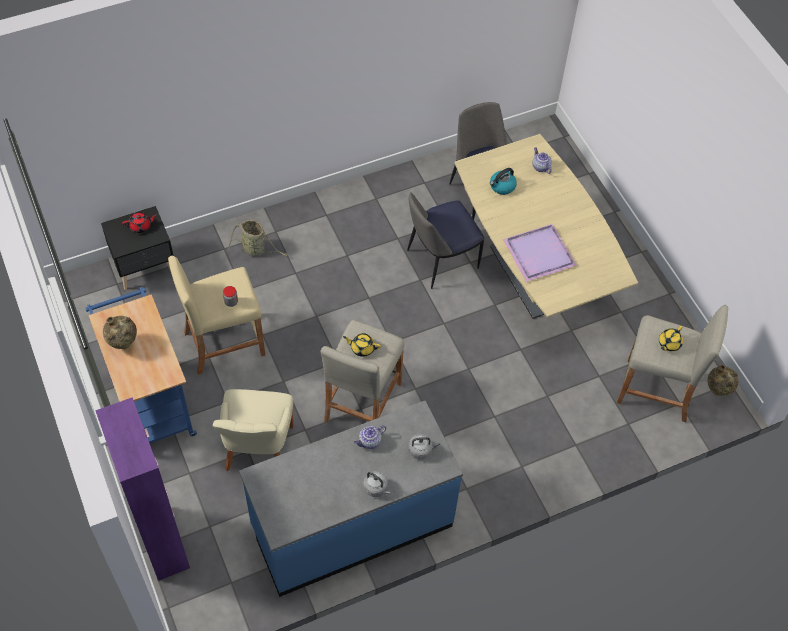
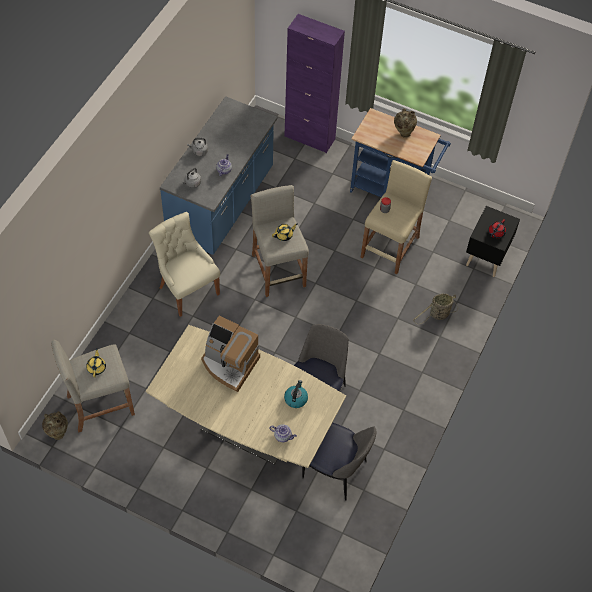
camera: 140 degrees right, 0 degrees up
(258, 450) = (309, 207): beige chair -> beige chair (187, 289)
(537, 253) = (229, 364): purple tray -> coffee machine

